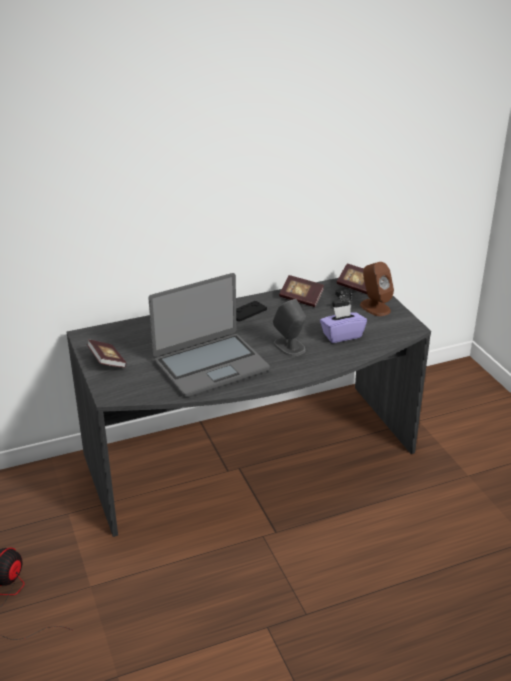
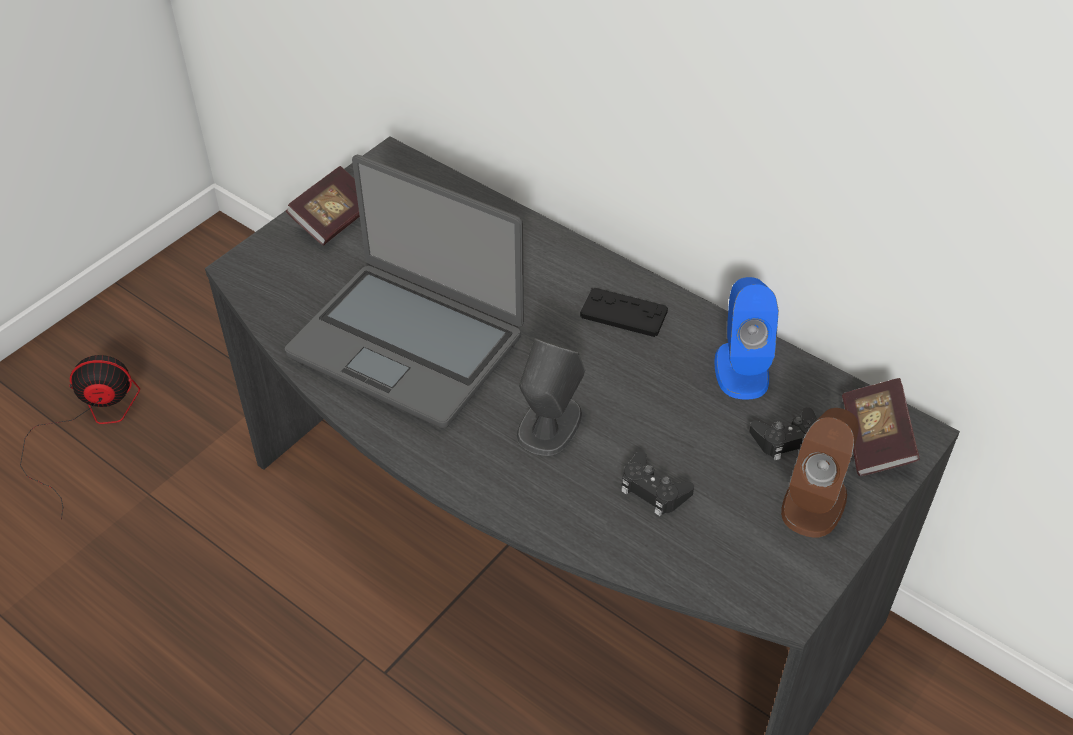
camera: 60 degrees right, 15 degrees up
(301, 298) = (741, 369): book -> blue speaker
(342, 335) = (653, 490): purple tissue box -> black game controller

